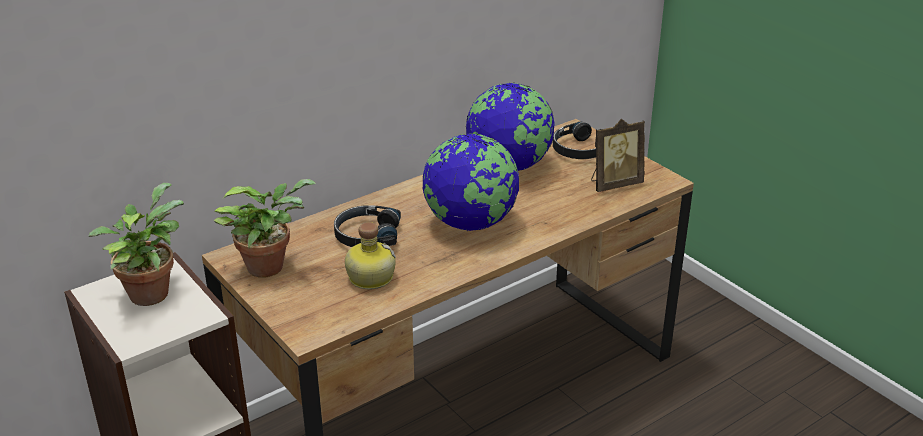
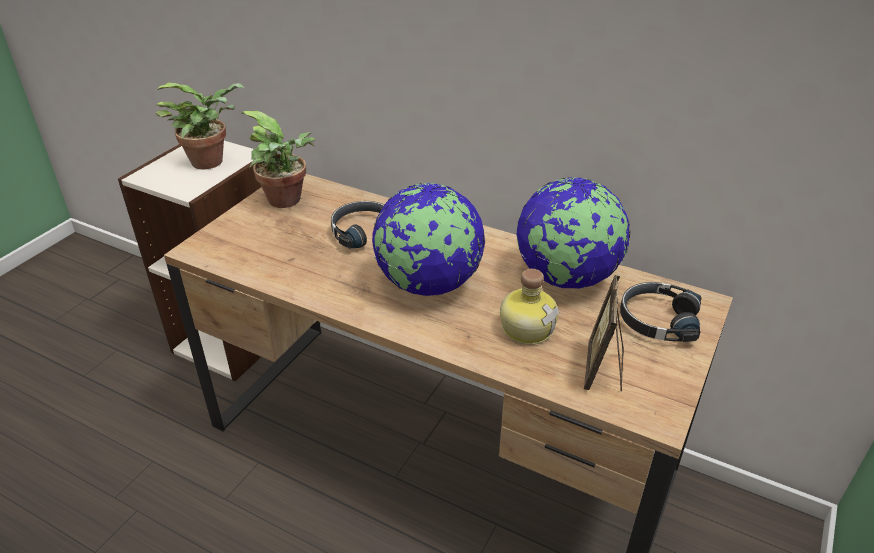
camera: 65 degrees right, 5 degrees up
(369, 277) = (296, 254): bottle -> bottle (527, 328)
(614, 184) = (603, 370): picture frame -> picture frame turned 60 degrees clockwise

